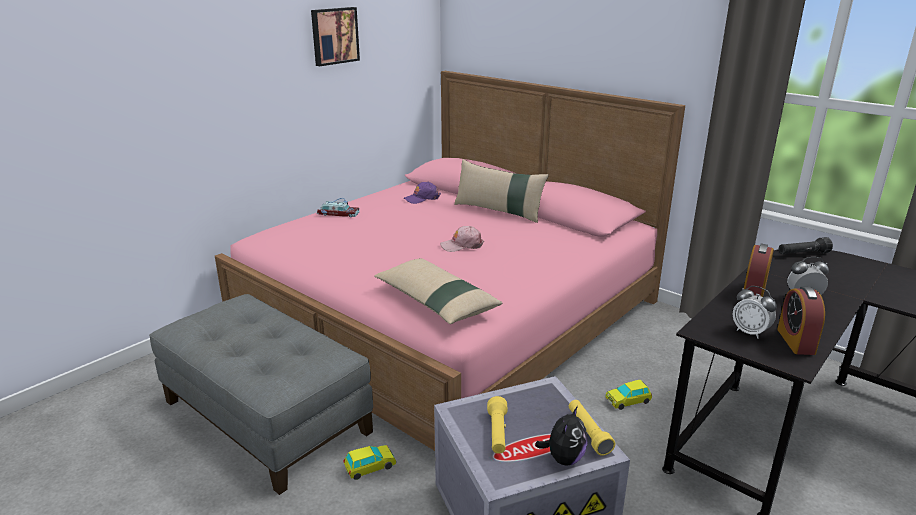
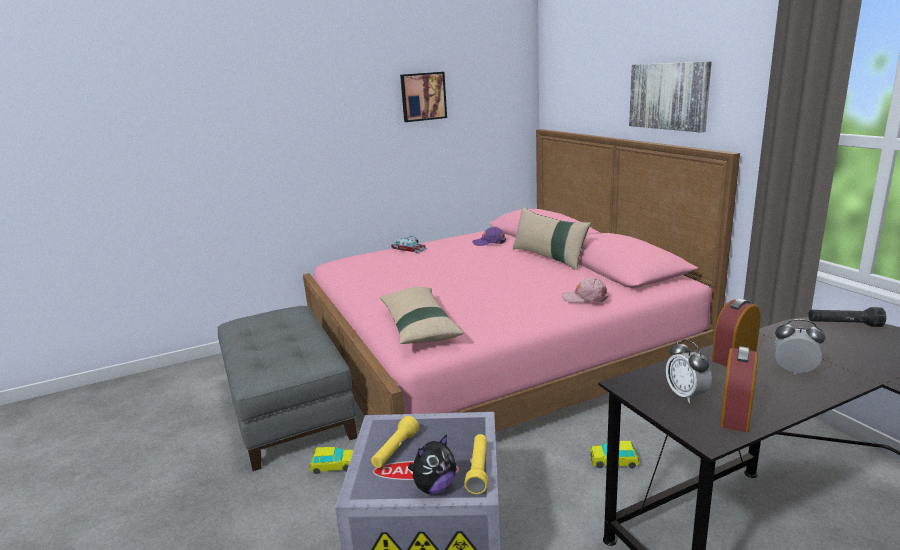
camera: 25 degrees right, 5 degrees down
(462, 245) = (486, 282): pink cap -> pink cap (585, 298)
(608, 47) = (669, 96): none -> picture

